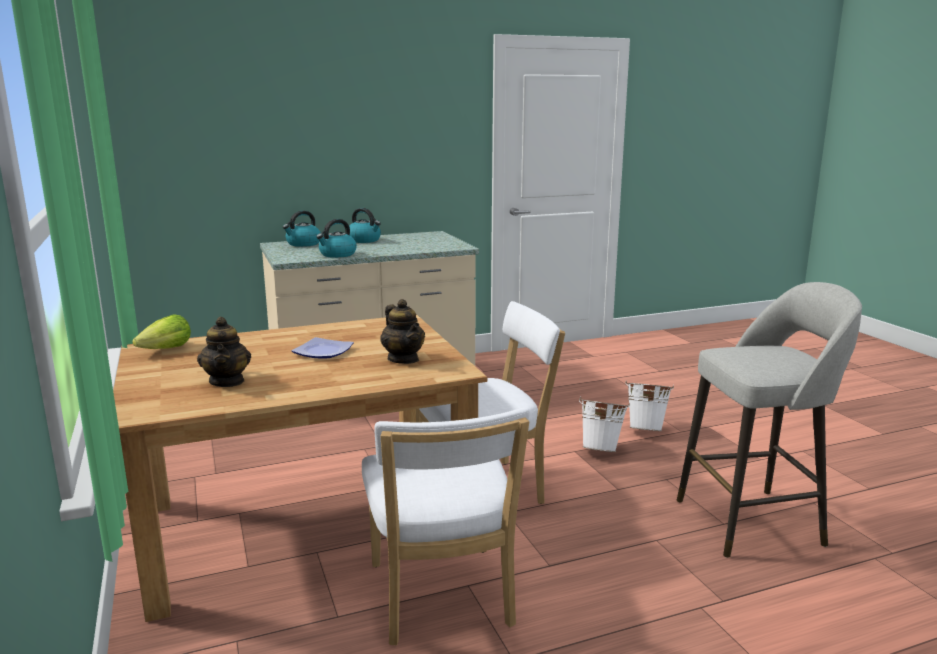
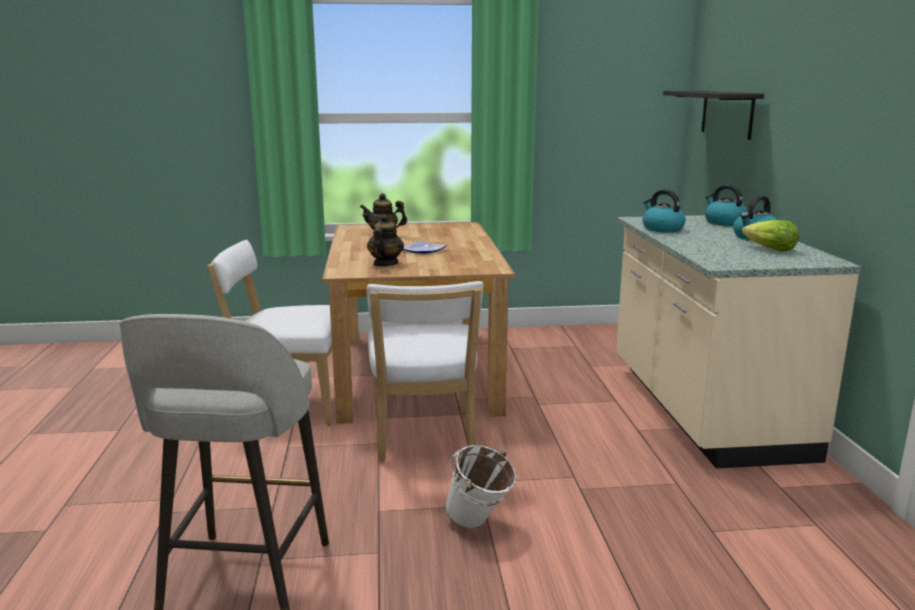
camera: 105 degrees right, 0 degrees up
(166, 350) = (459, 227): lettuce -> lettuce (769, 249)
(206, 153) = (727, 113): none -> black shelf
(403, 359) = (385, 264): teapot -> teapot turned 120 degrees clockwise
(646, 429) = (528, 583): white bucket -> none

